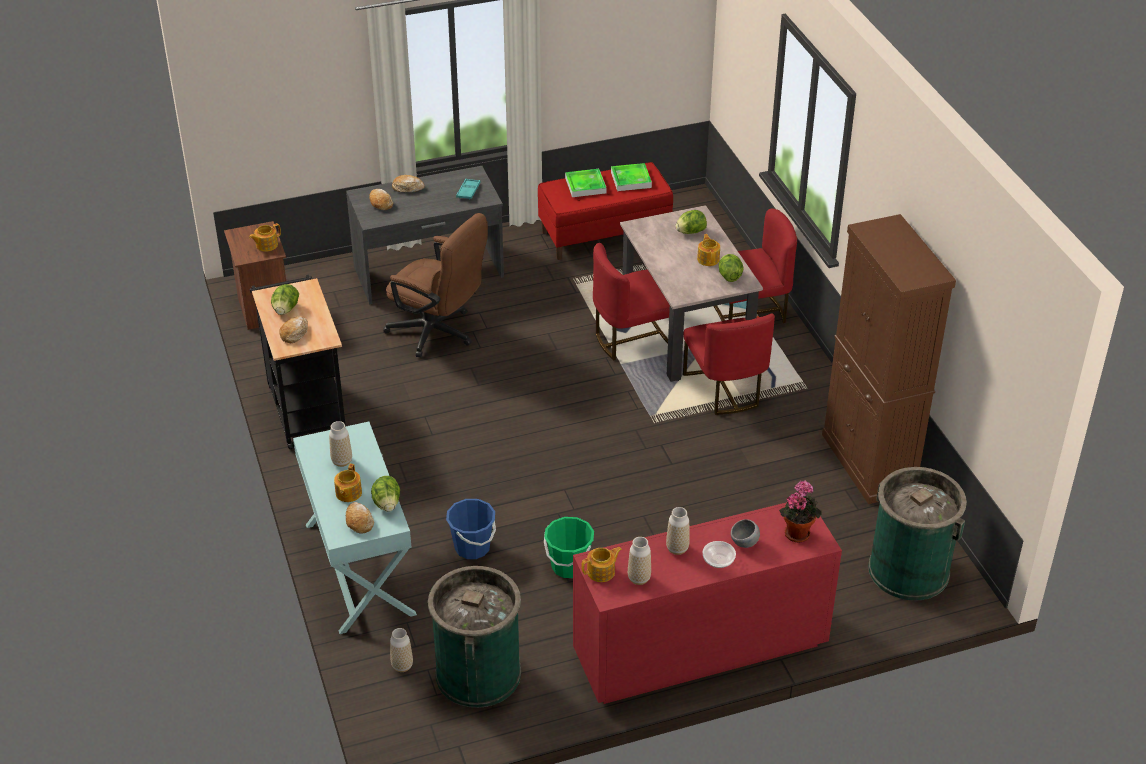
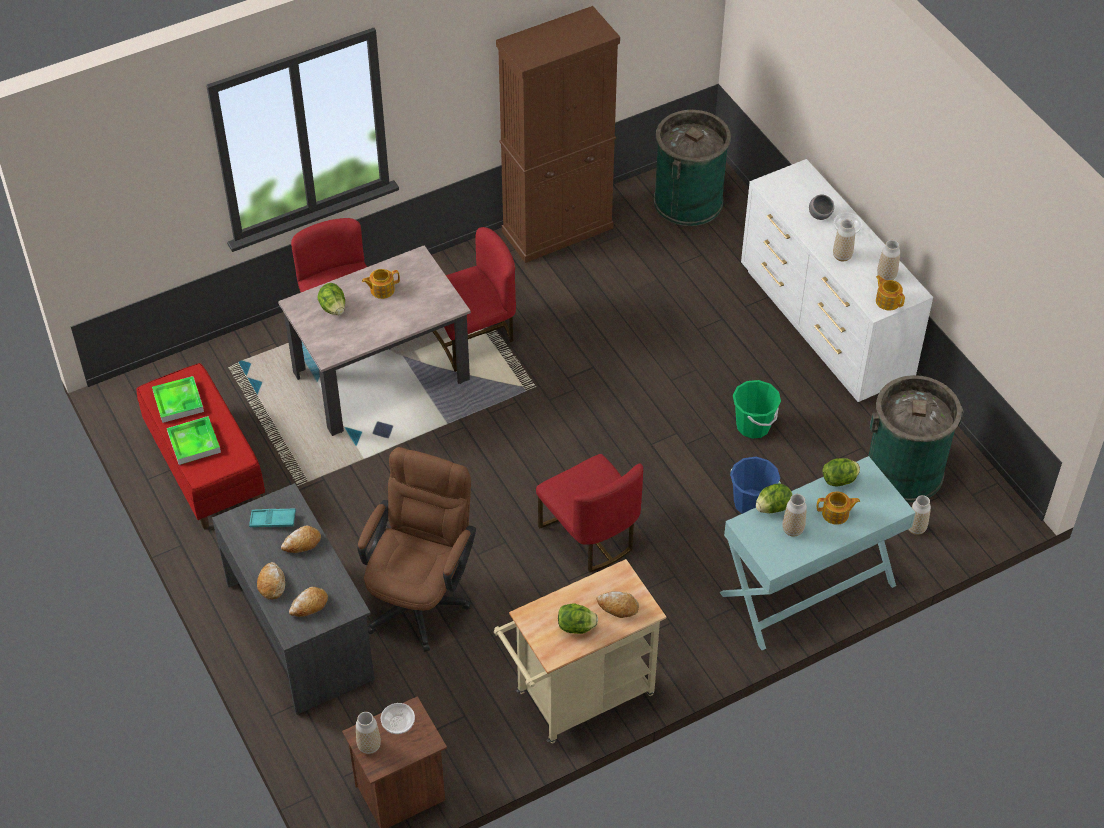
camera: 100 degrees left, 10 degrees up
(254, 231) = (369, 746): none -> vase
(266, 245) = (397, 724): teapot -> bowl
(305, 407) = (577, 698): black cart -> beige cart
(359, 521) = (870, 497): bread -> bread (302, 543)
(633, 339) = (402, 418): red chair -> red chair (590, 536)
(698, 650) = (824, 326): red dresser -> white dresser
(729, 276) = (410, 271): lettuce -> lettuce (773, 508)
(797, 532) = (795, 185): potted plant -> none

